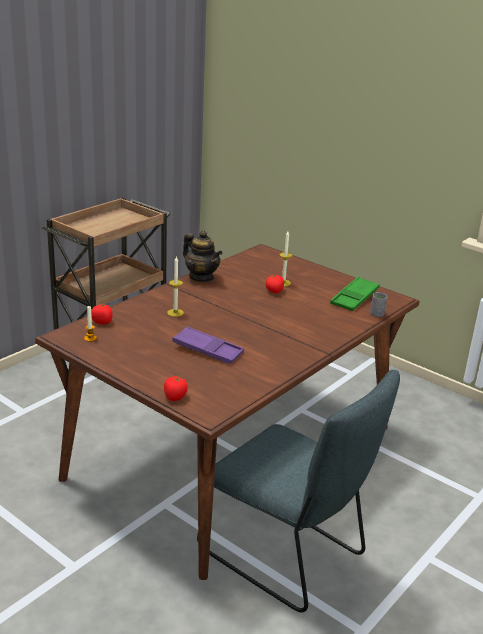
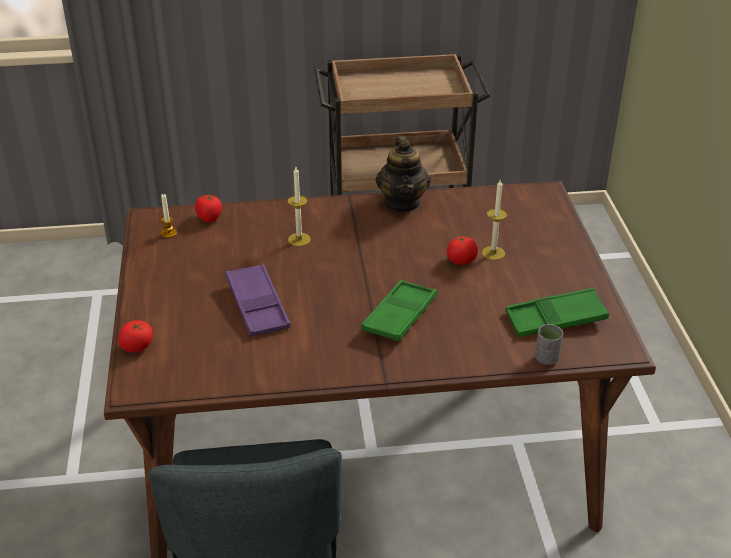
camera: 45 degrees right, 10 degrees up
(286, 325) = (399, 316): none -> green tray

